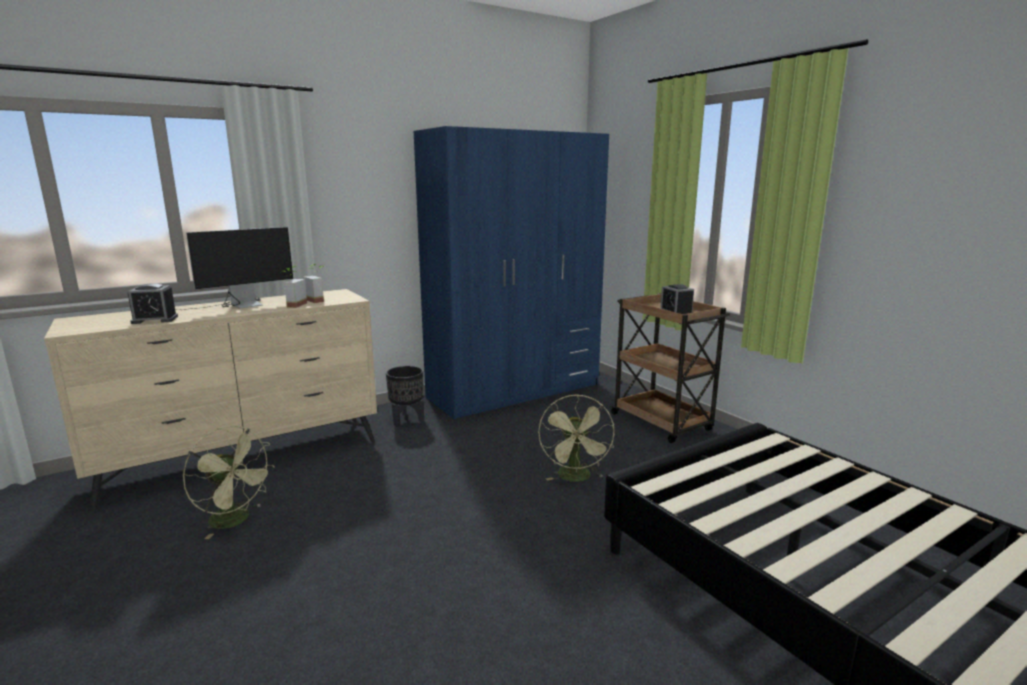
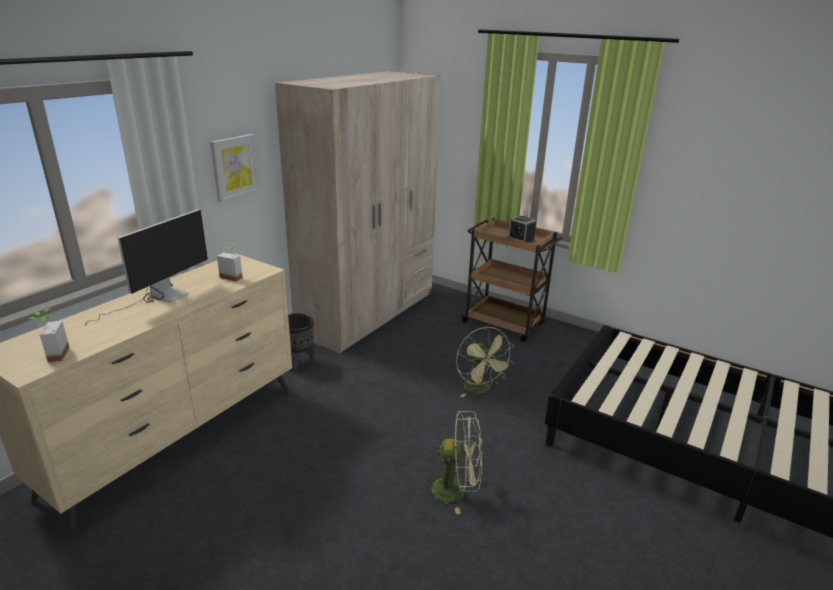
camera: 25 degrees left, 10 degrees up
(155, 320) = (103, 335): alarm clock -> none
(236, 520) = (238, 504): green fan -> green fan (456, 490)
(293, 305) = (218, 287): potted plant -> potted plant (52, 355)
(363, 208) = (234, 167): none -> picture
(515, 391) = (368, 313): blue wardrobe -> beige wardrobe

